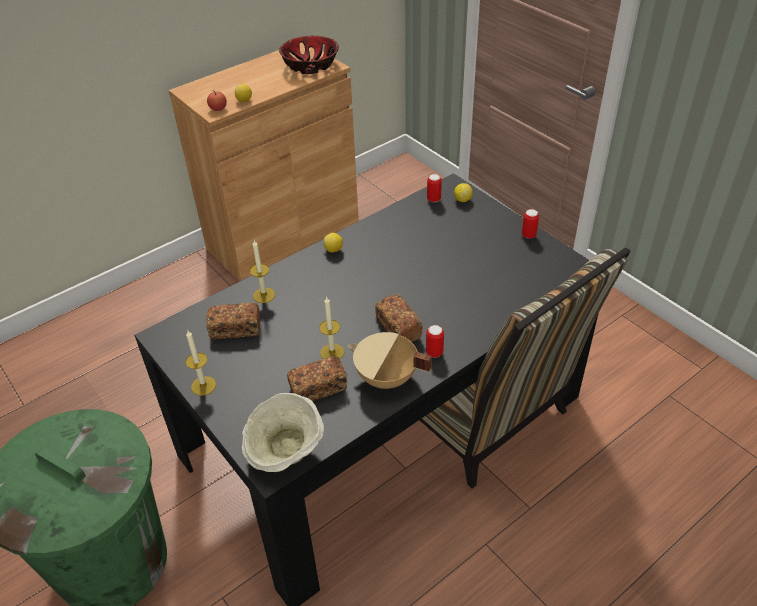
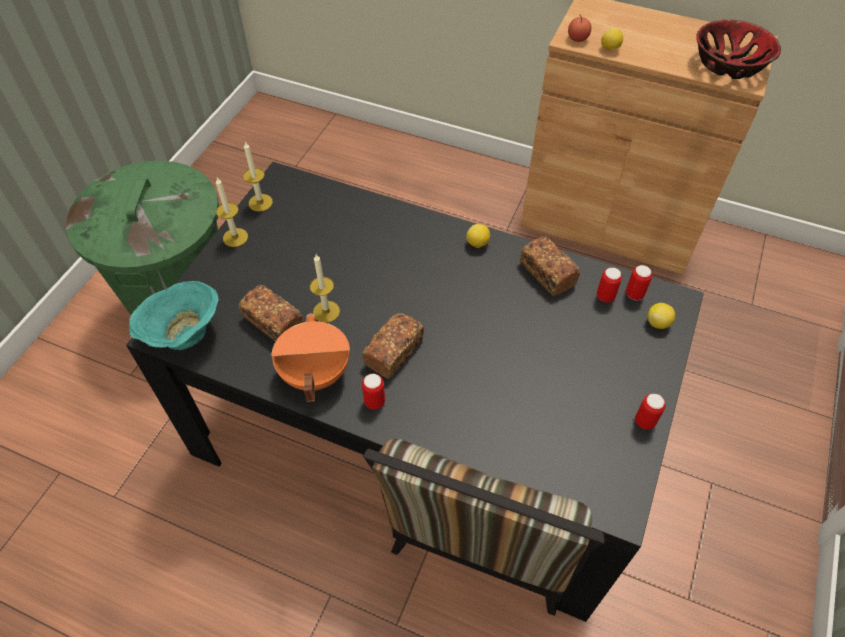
camera: 60 degrees right, 10 degrees up
(235, 329) = (317, 224): bread -> bread (547, 274)
(264, 295) = (374, 222): candle -> candle (260, 202)
(285, 452) = (183, 334): beige bowl -> turquoise bowl
(386, 378) = (314, 373): beige cooking pot -> orange cooking pot
(426, 212) = (605, 296): none -> can

